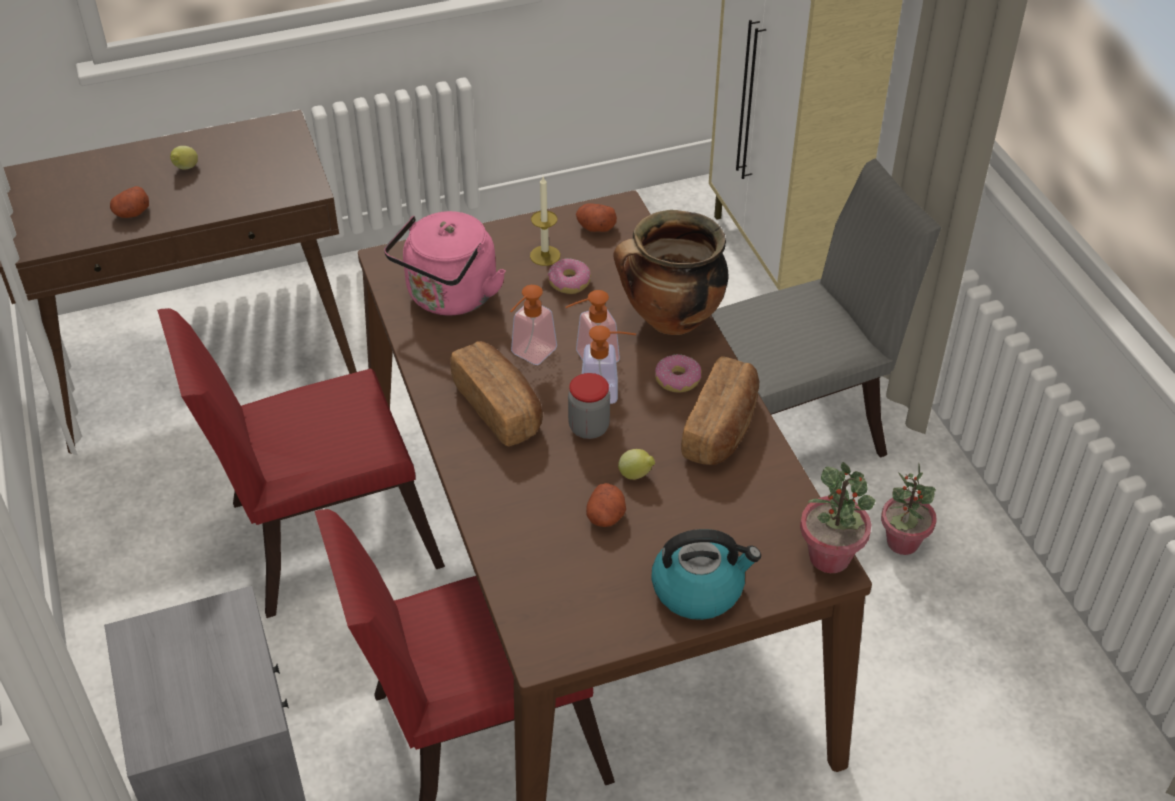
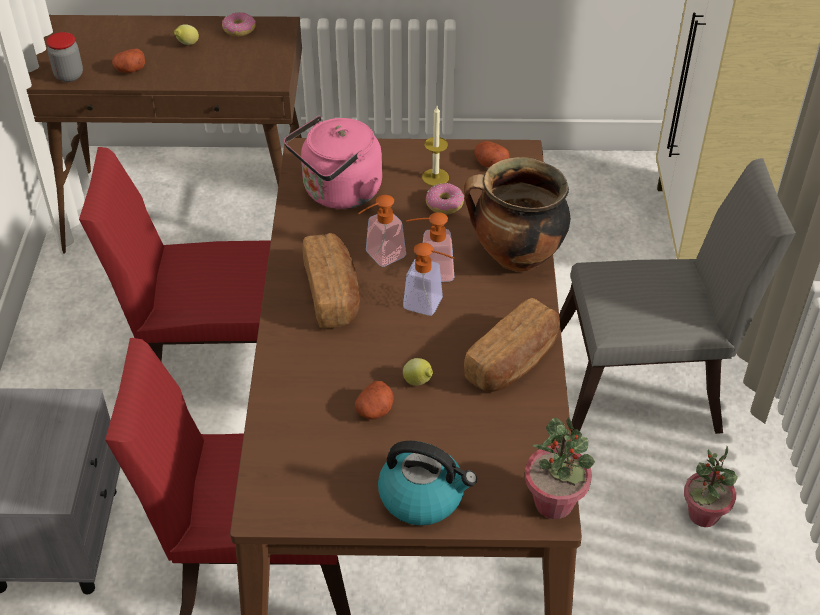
camera: 20 degrees right, 0 degrees up
(589, 427) = (399, 331): jar -> jar (69, 75)
(677, 380) = (495, 310): donut -> donut (239, 30)

